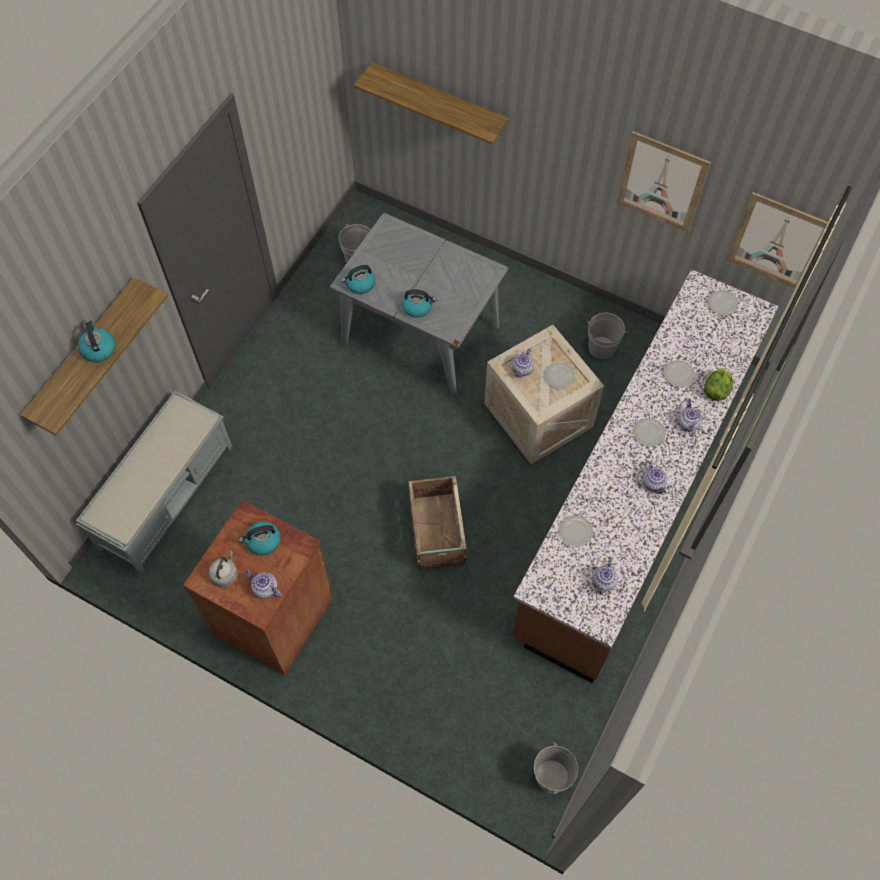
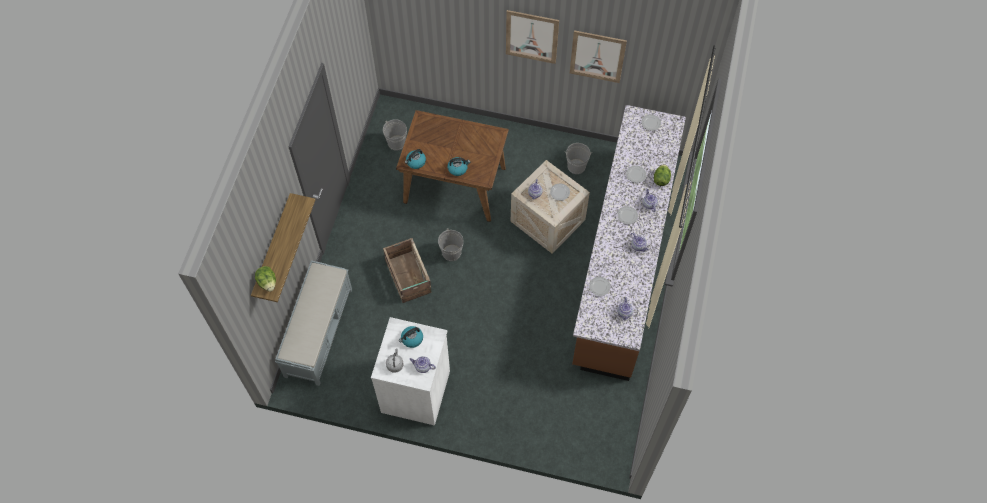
camera: 15 degrees left, 0 degrees up
(51, 402) = (267, 282): none -> lettuce
(98, 349) = (284, 243): kettle -> none
(273, 616) = (415, 391): brown dresser -> white dresser
(421, 335) = (455, 185): grey dining table -> brown dining table
(436, 532) = (504, 312): crate -> crate (408, 277)
(439, 102) = (439, 31): shelf -> none
(551, 776) = (619, 442): grey bucket -> grey bucket (451, 252)
(778, 242) = (677, 78): picture -> picture (531, 37)

